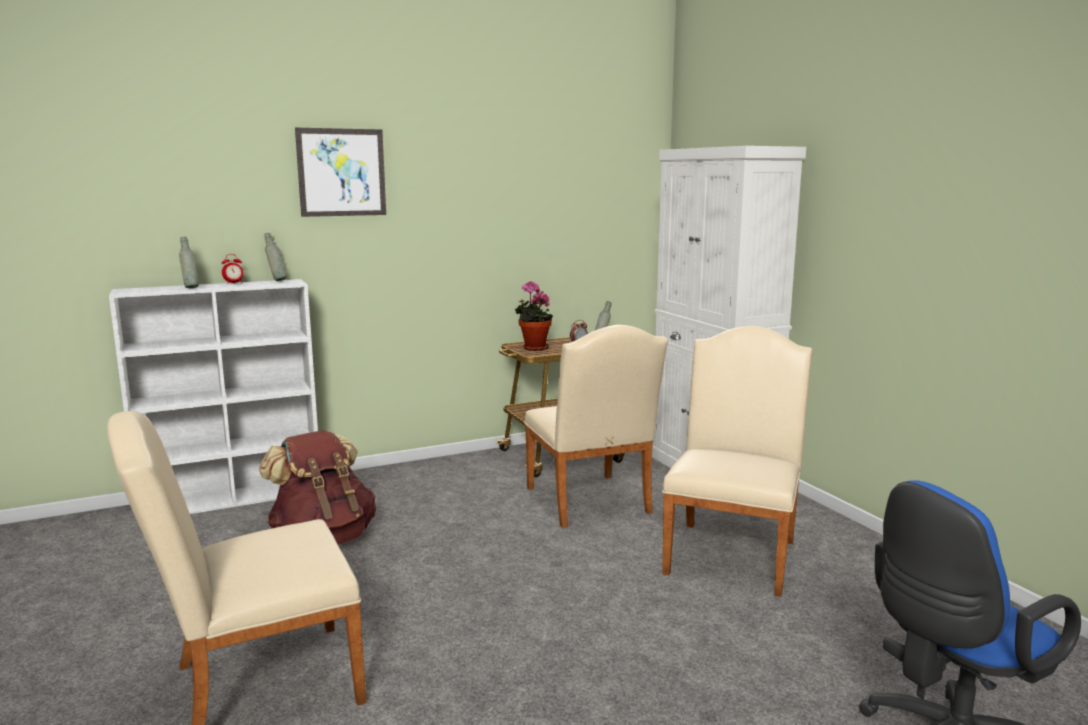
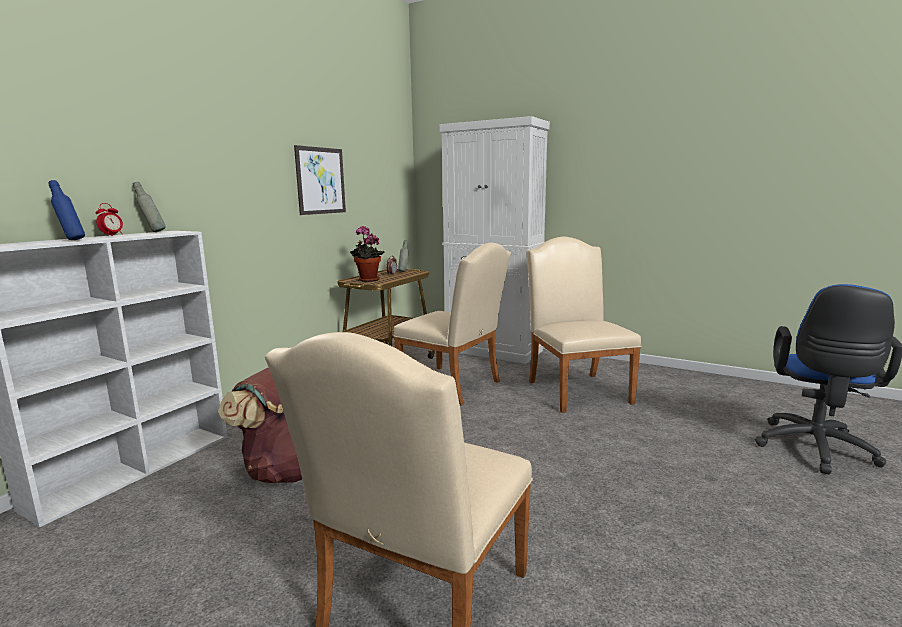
camera: 35 degrees left, 0 degrees up
(190, 288) = (71, 240): grey bottle -> blue bottle
(341, 172) = (201, 124): picture -> picture (320, 181)

